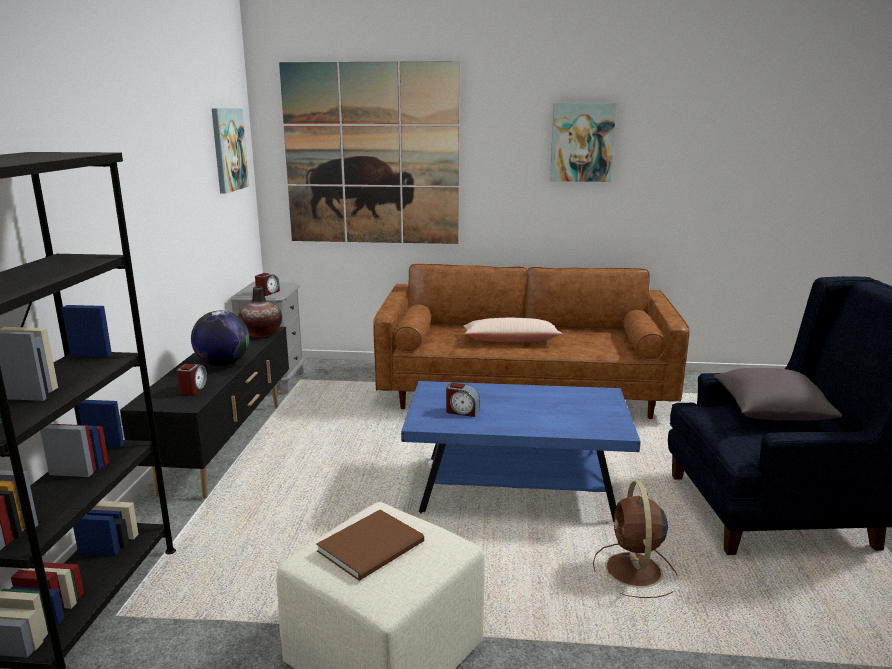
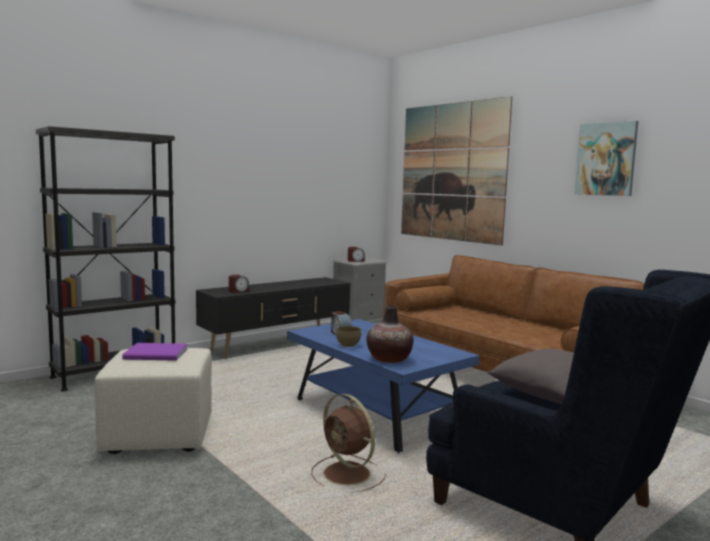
camera: 45 degrees right, 10 degrees down
(223, 364) = (276, 287): globe -> none
(228, 149) = (355, 164): picture -> none
(261, 333) = (329, 282): vase -> vase (389, 359)
(374, 546) = (157, 354): brown book -> purple book
(509, 424) = (347, 345): none -> brown bowl
(510, 340) = (487, 322): beige pillow -> none
(634, 572) = (348, 475): brown fan -> brown fan turned 90 degrees counterclockwise

